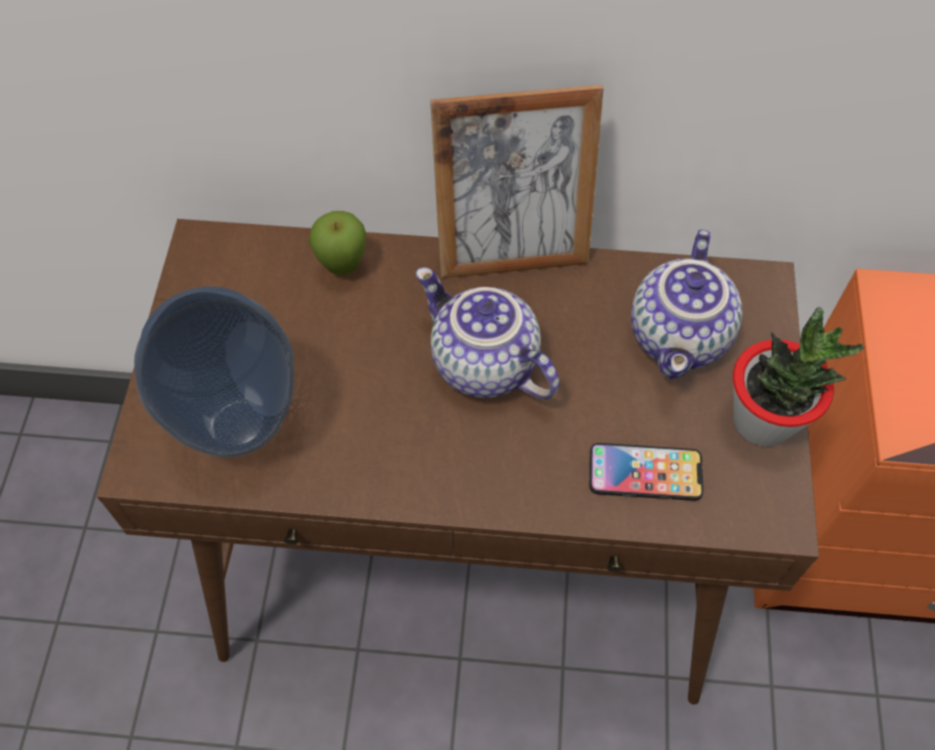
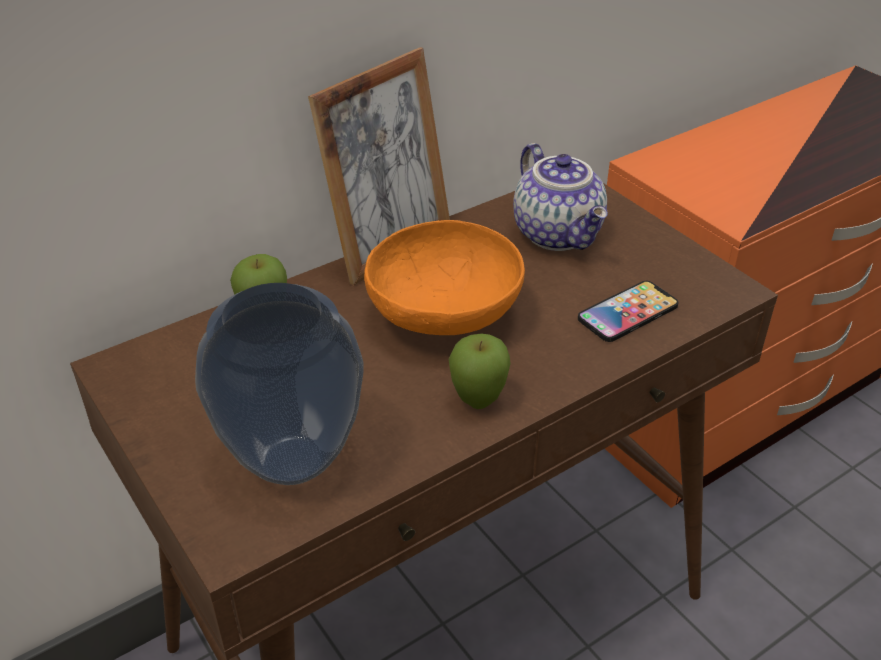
camera: 40 degrees left, 20 degrees down
(421, 472) = (478, 402): none -> apple
(482, 365) = (445, 317): teapot -> orange bowl
(762, 421) = (661, 248): potted plant -> none

